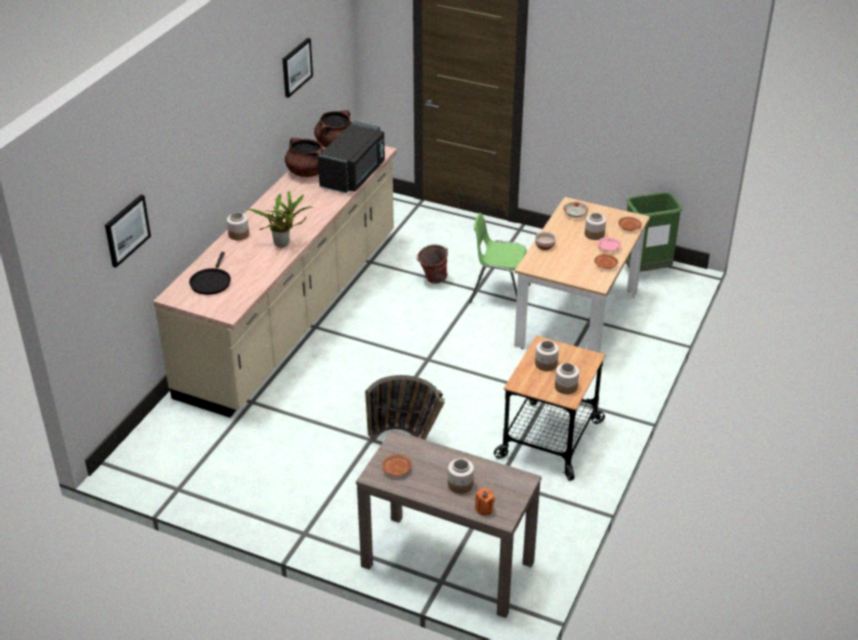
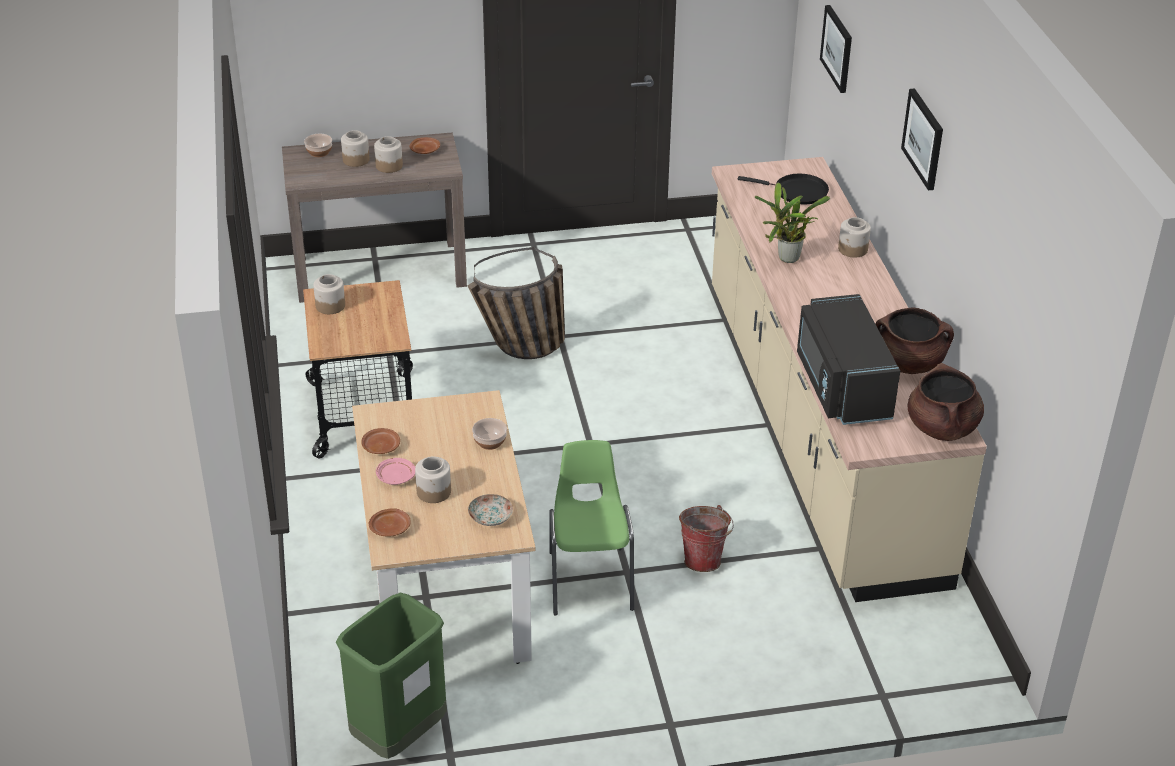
camera: 145 degrees right, 0 degrees up
(211, 282) = (797, 192): black frying pan -> black frying pan turned 135 degrees clockwise
(296, 67) = (994, 263): picture -> picture (924, 138)
(484, 509) = (319, 152): orange candle -> bowl
(499, 294) = (590, 580): green chair -> green chair turned 75 degrees counterclockwise
(546, 364) = (372, 320): jar -> jar (389, 166)

